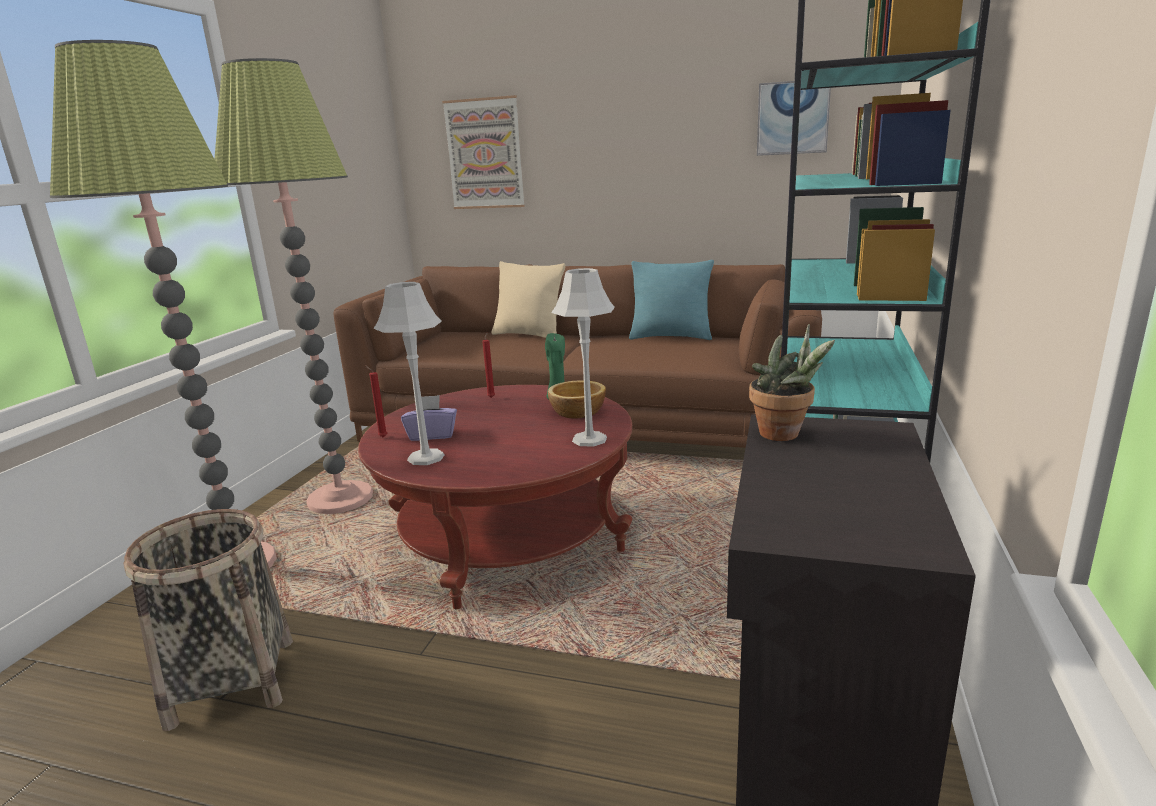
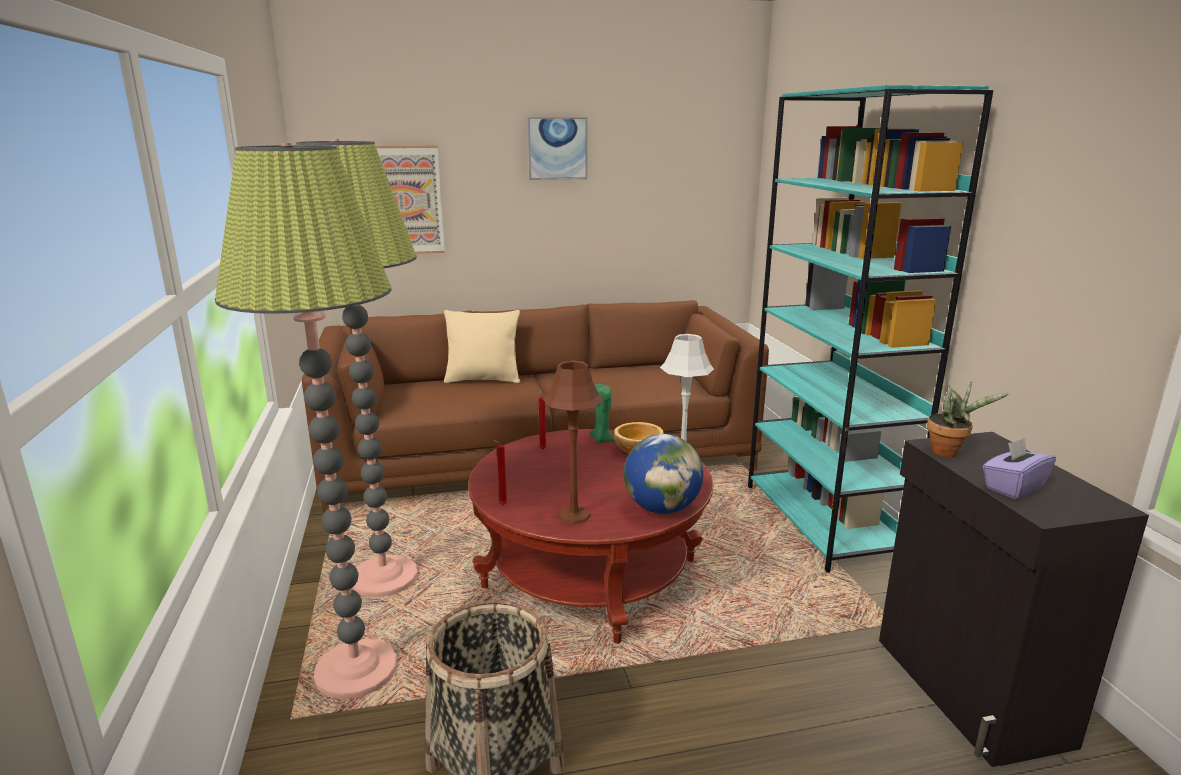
camera: 30 degrees left, 0 degrees up
(426, 458) = (574, 515): grey table lamp -> brown table lamp
(432, 435) = (546, 494): purple tissue box -> purple tissue box (1013, 487)
(516, 467) = (661, 508): none -> globe
(671, 337) = (615, 368): turquoise pillow -> none
(792, 118) = (686, 179): picture -> picture (557, 148)

